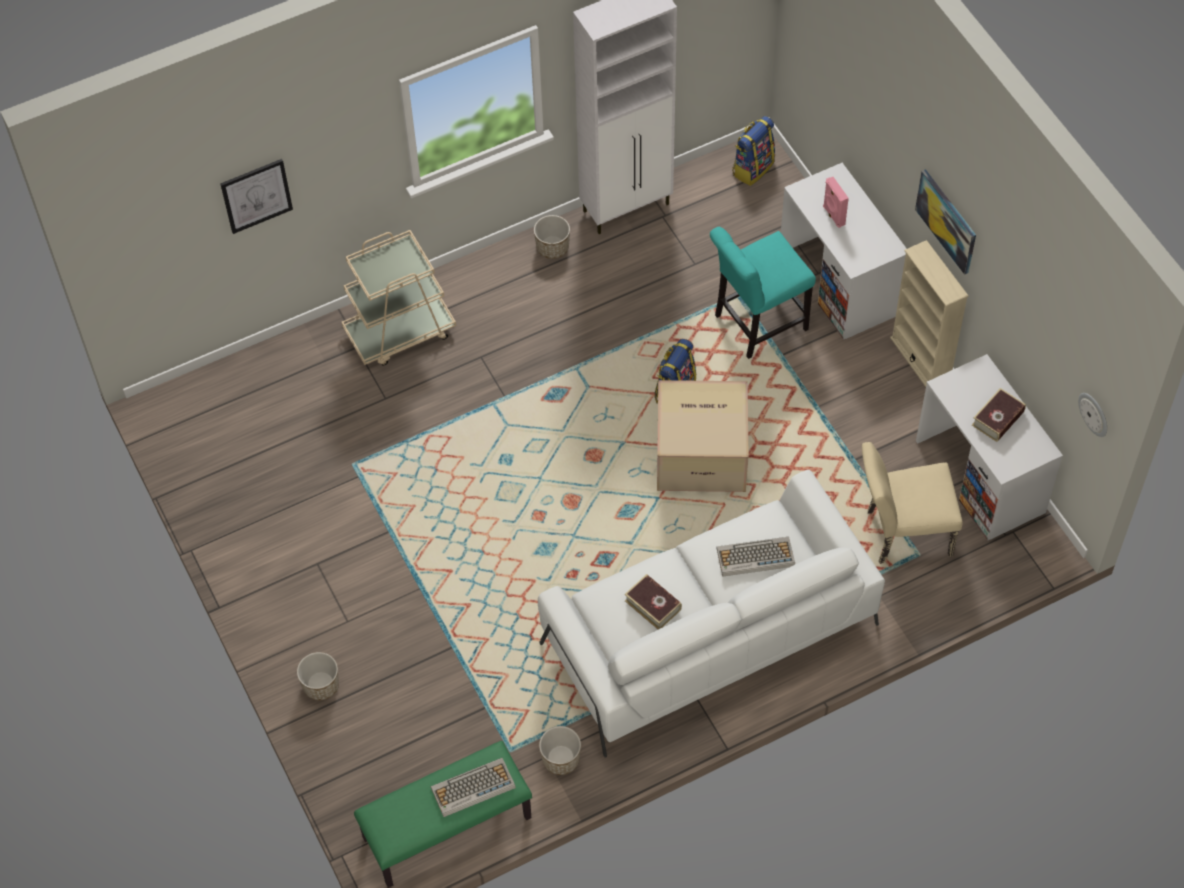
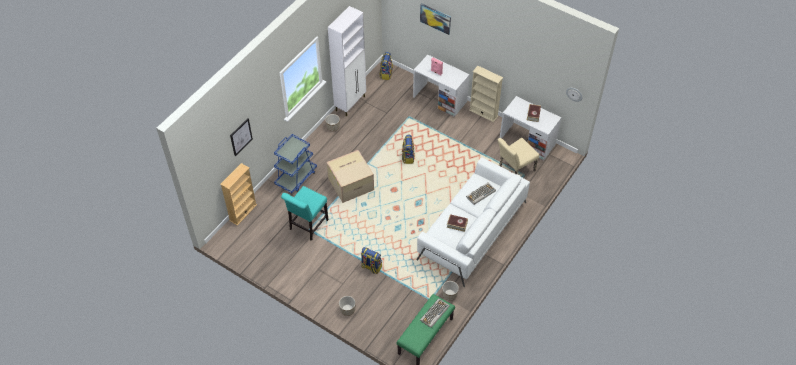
camera: 30 degrees left, 5 degrees down
(242, 363) = (243, 212): none -> beige bookcase
(400, 332) = (296, 177): beige cart -> blue cart
(431, 612) = (371, 267): none -> backpack
(702, 453) = (431, 173): cardboard box -> cardboard box (351, 183)
(756, 324) = (421, 124): turquoise chair -> turquoise chair (307, 226)
(947, 221) = (487, 53): picture -> picture (435, 18)

